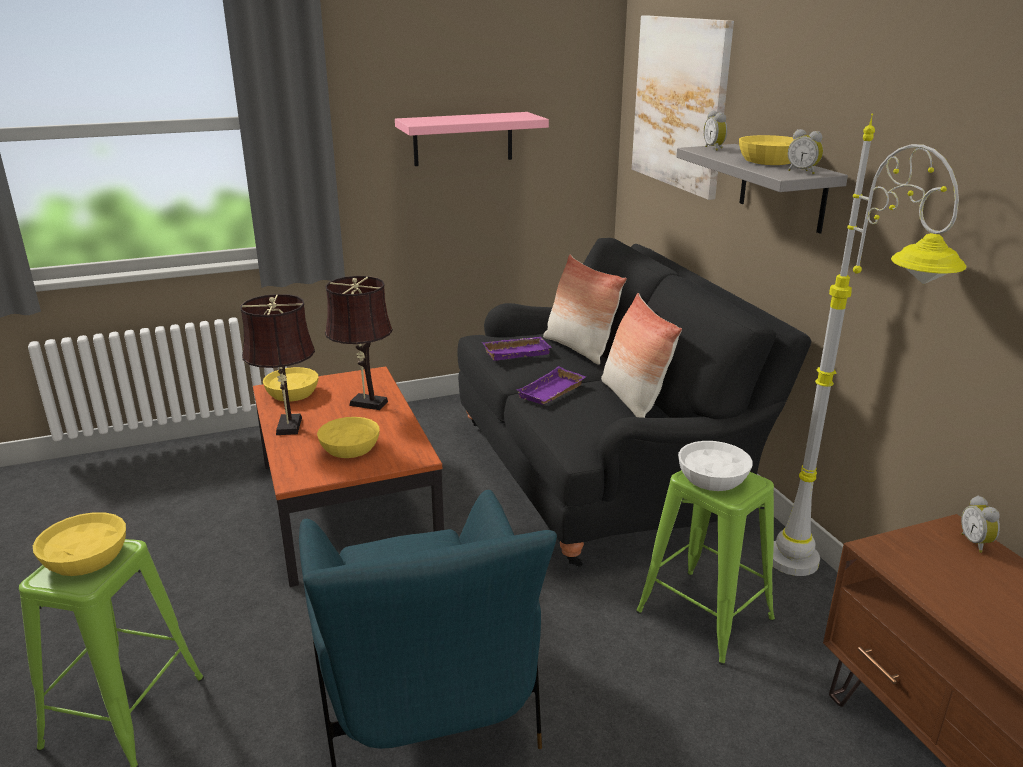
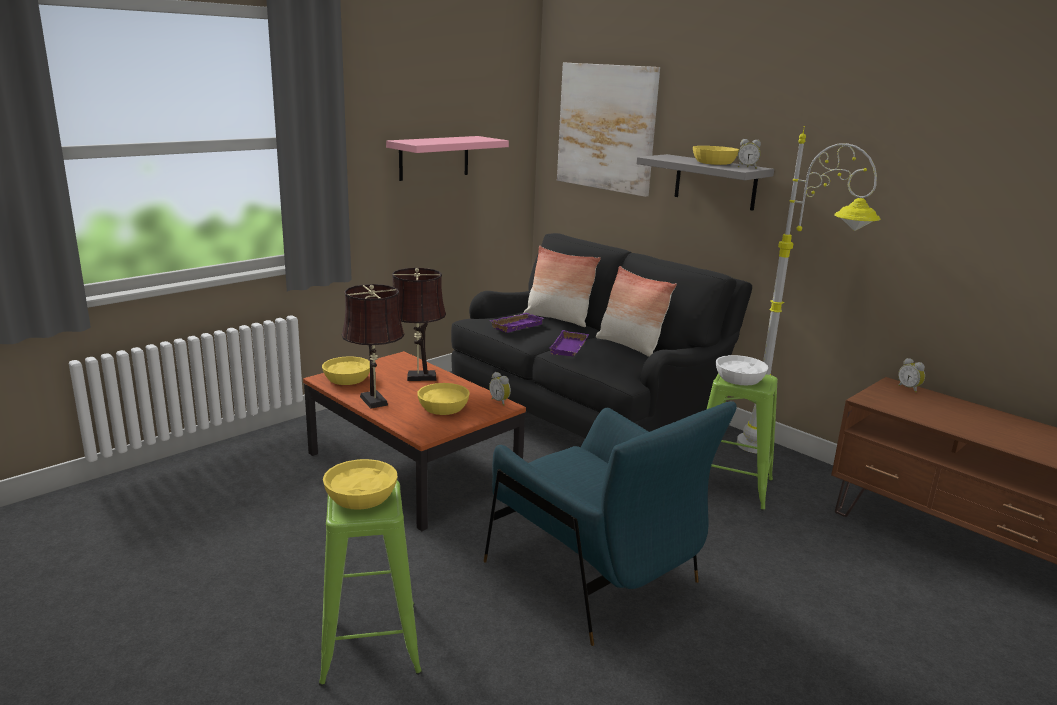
camera: 25 degrees left, 5 degrees down
(715, 148) = (663, 157): alarm clock -> alarm clock (500, 401)

